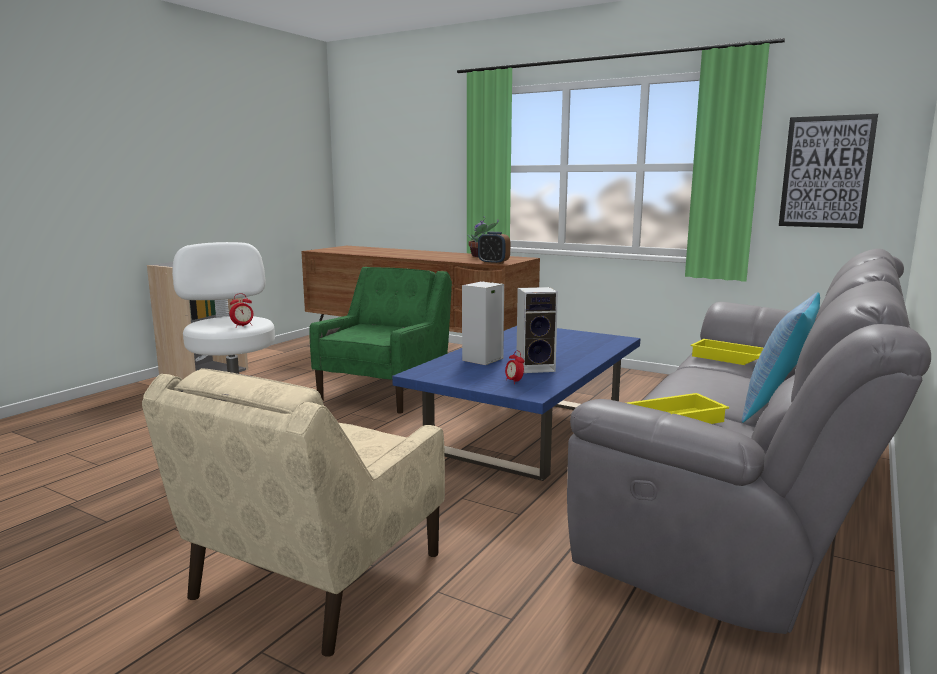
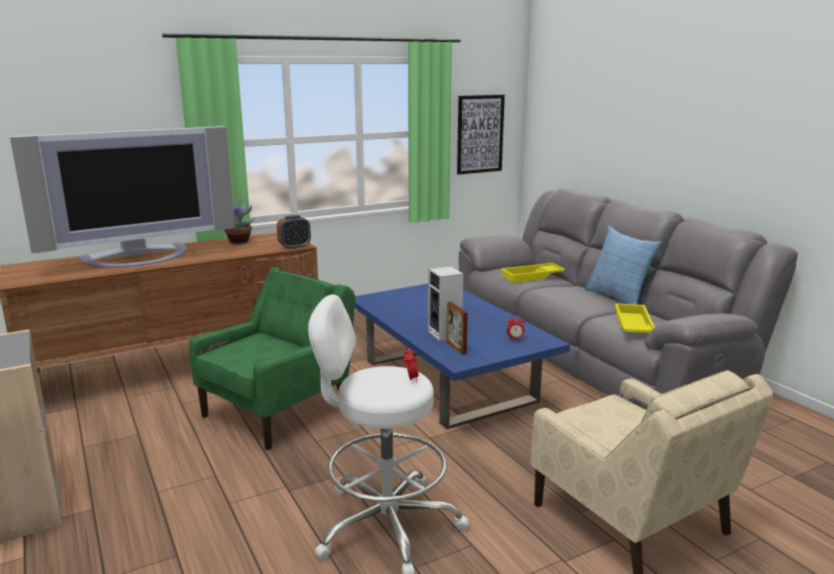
camera: 60 degrees left, 5 degrees up
(385, 392) = (278, 410): green armchair -> green armchair turned 75 degrees clockwise
(401, 252) = (139, 257): none -> television
(453, 367) = (456, 348): none -> picture frame
(536, 368) = (487, 325): speaker -> none

